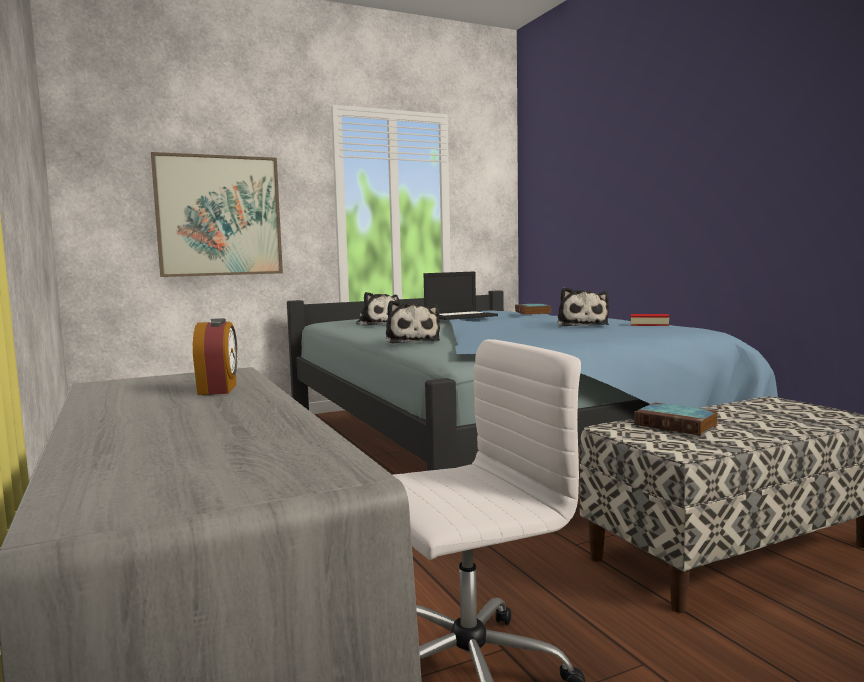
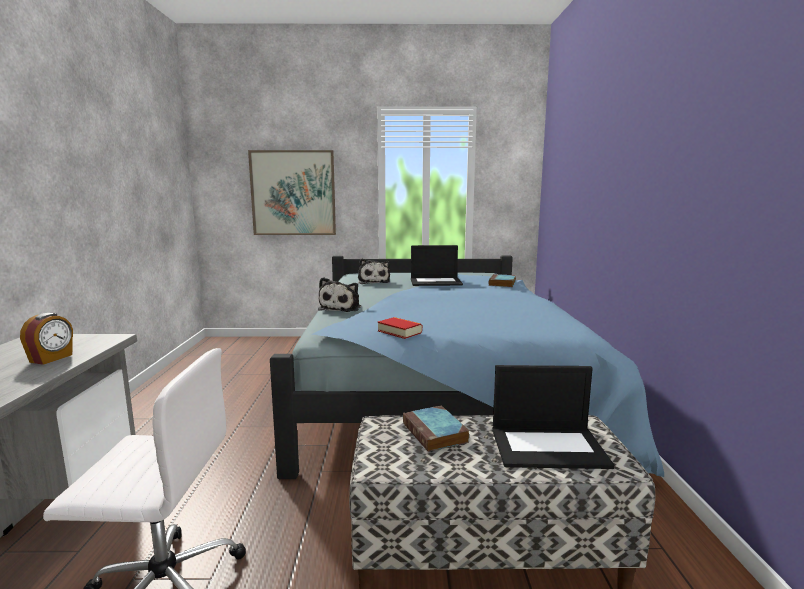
camera: 25 degrees right, 5 degrees up
(581, 325) = (492, 308): plush toy -> none
(649, 324) = (549, 316): book -> book (399, 332)
(782, 416) = (549, 446): none -> laptop

